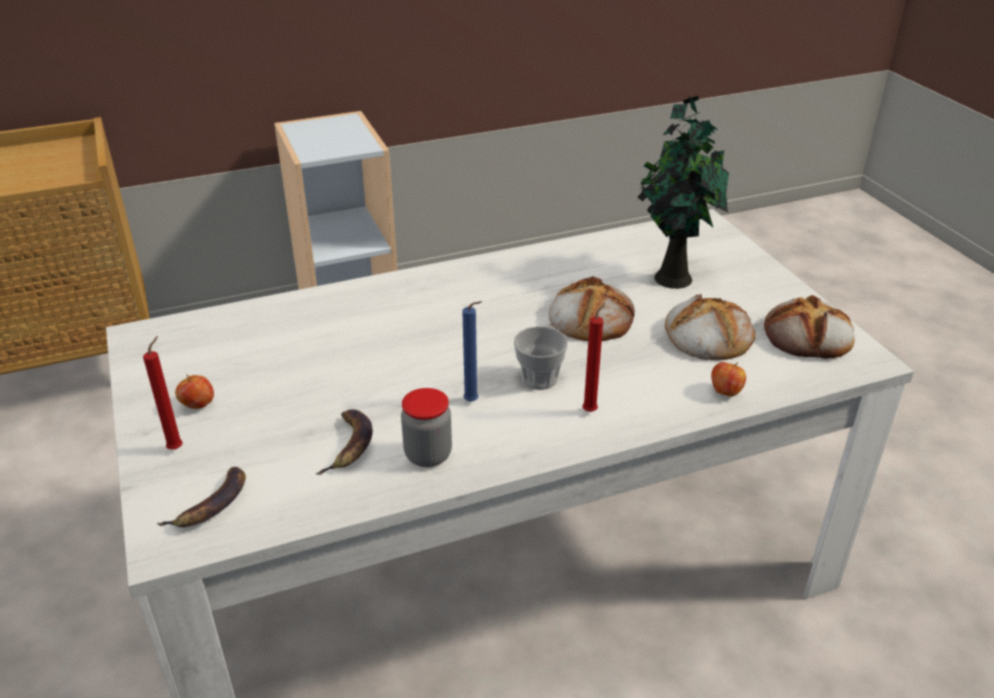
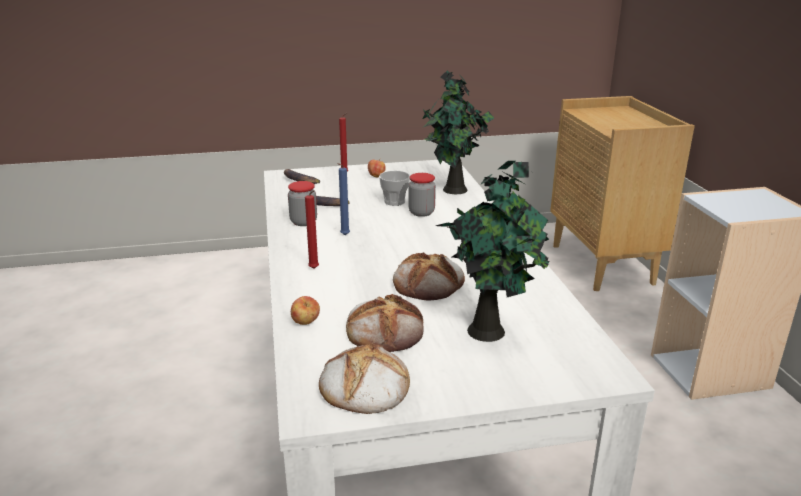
camera: 100 degrees right, 10 degrees down
(277, 318) = (454, 190): none -> potted plant
(371, 341) = (421, 212): none -> jar
(539, 379) = (357, 256): cup -> cup (394, 201)

